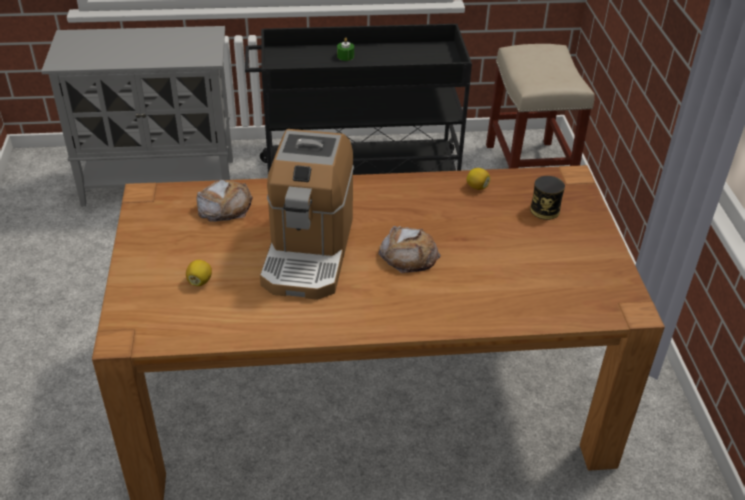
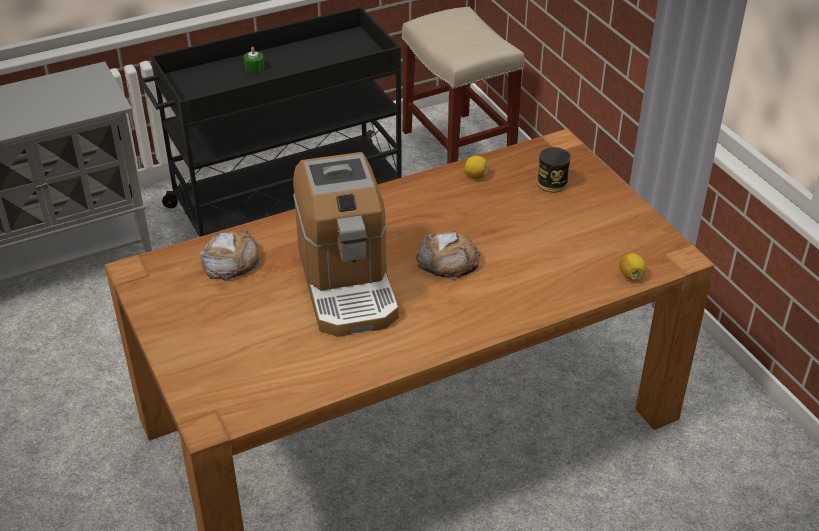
camera: 20 degrees left, 0 degrees up
(200, 281) = (254, 344): lemon -> lemon (631, 275)

